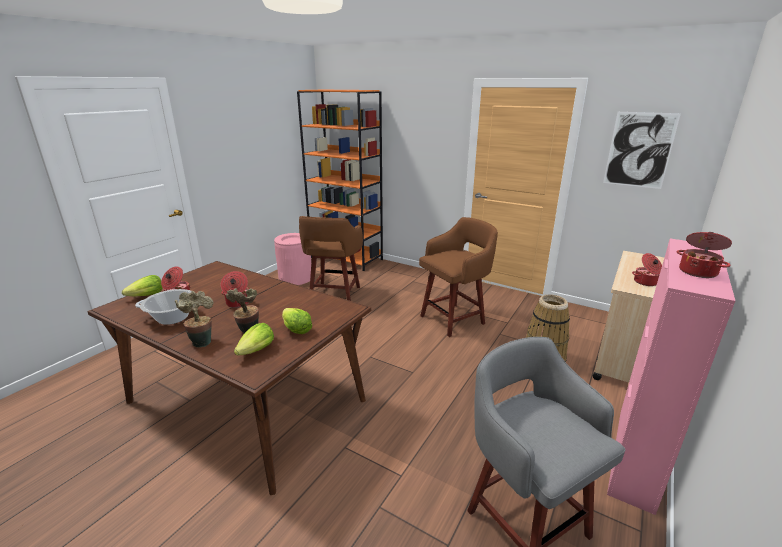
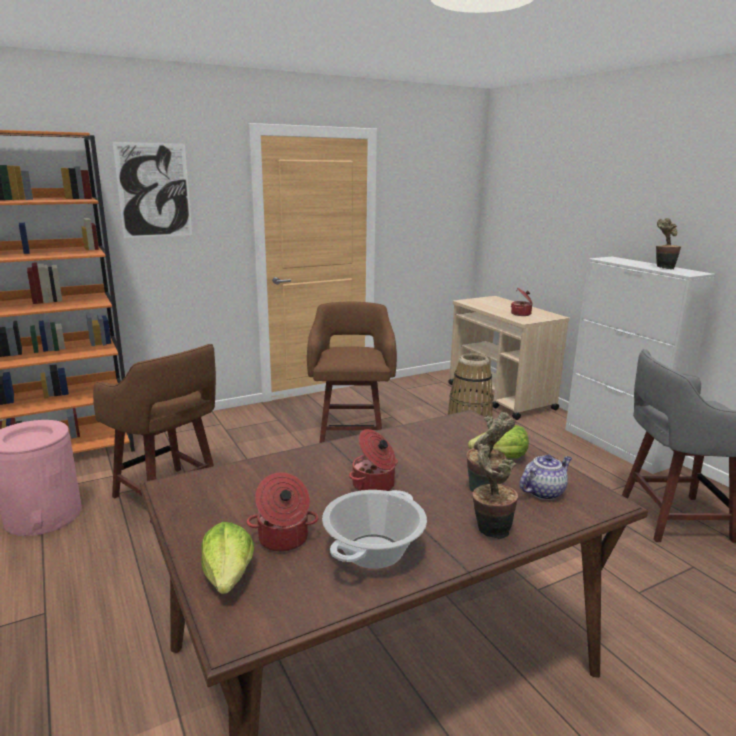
camera: 60 degrees left, 5 degrees down
(257, 350) = (543, 492): lettuce -> teapot
(635, 457) = (617, 447): pink cabinet -> white cabinet
(639, 150) = (427, 202): picture -> picture (154, 190)
(698, 272) = (663, 268): cooking pot -> potted plant

